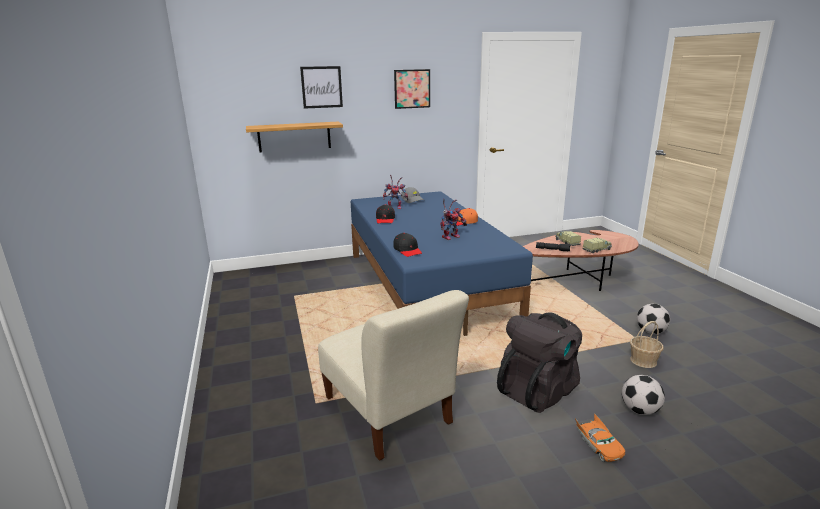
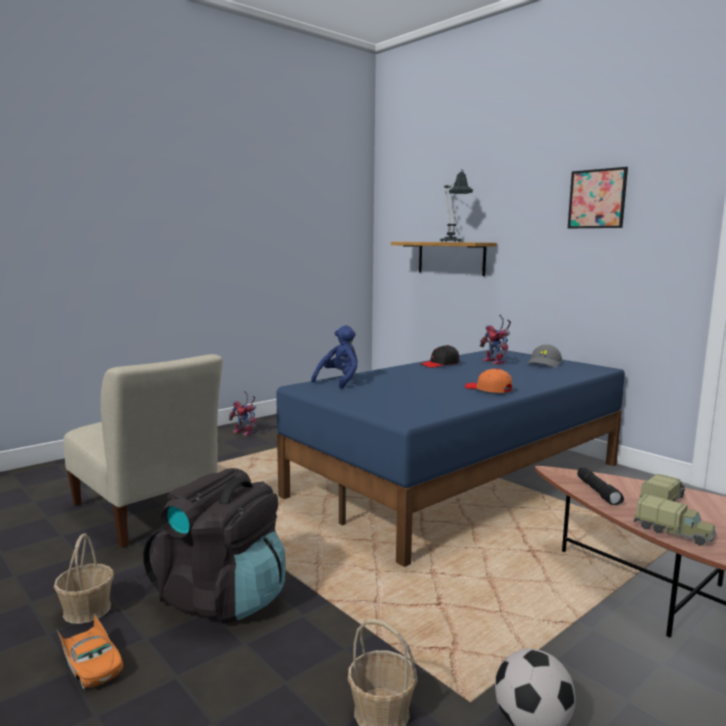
camera: 65 degrees right, 10 degrees down
(309, 124) = (452, 241): none -> table lamp
(321, 87) = (484, 198): picture -> none
(389, 414) = (145, 512): beige chair -> beige chair turned 75 degrees counterclockwise
(407, 250) = (339, 381): black cap -> blue plush toy
(451, 236) = (415, 390): toy robot -> toy robot (245, 432)
(536, 447) = (87, 610): none -> basket
(598, 445) = (91, 664): orange toy car -> orange toy car turned 90 degrees counterclockwise
(639, 410) = (193, 709): football -> none

